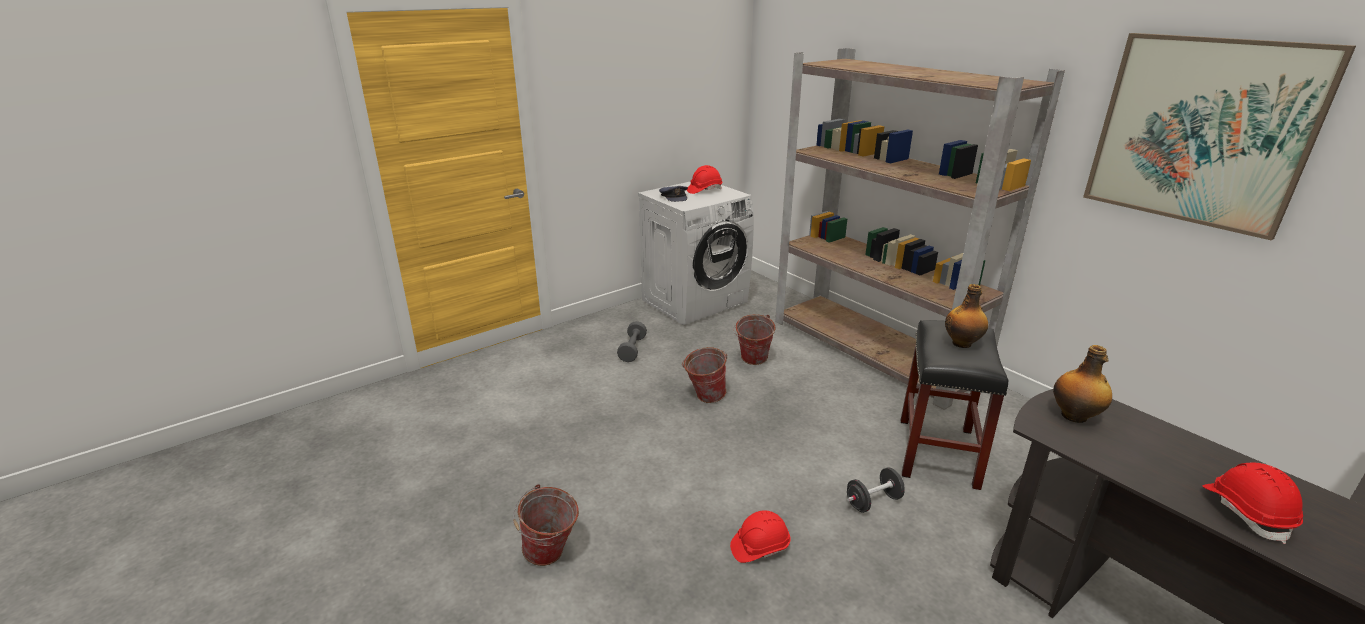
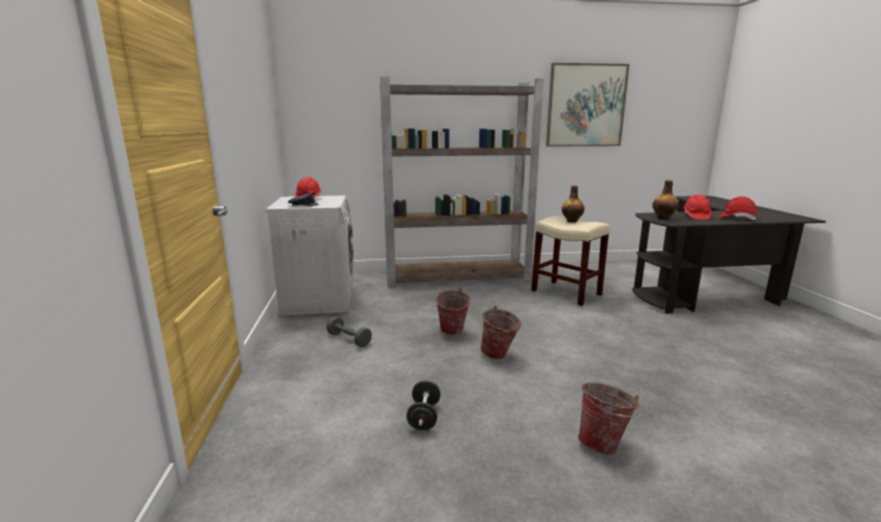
camera: 60 degrees left, 10 degrees down
(752, 361) = (426, 306): bucket -> bucket (498, 356)
(759, 547) = (624, 359): red hard hat -> red hard hat (696, 216)
(873, 501) = (598, 318): black dumbbell -> black dumbbell (424, 417)
(936, 451) = (565, 293): black stool -> beige stool

